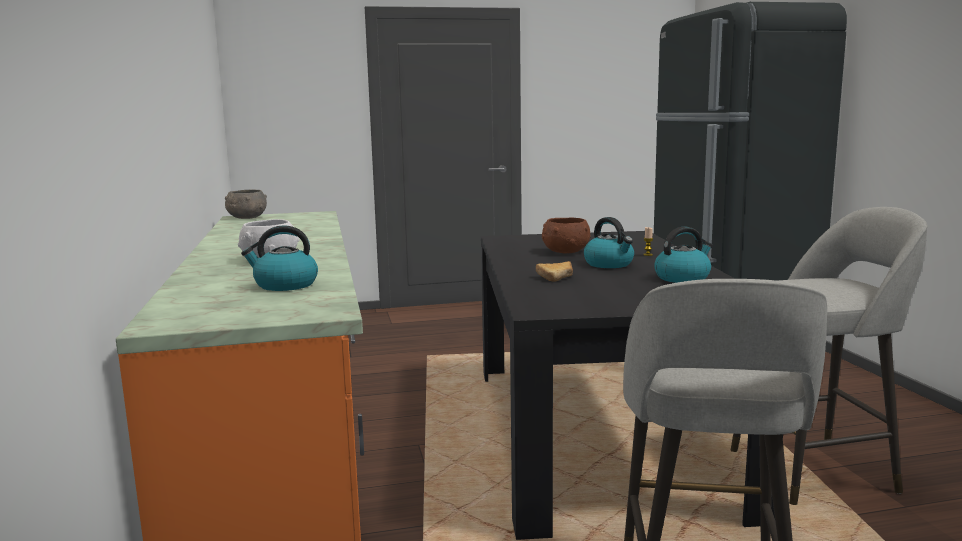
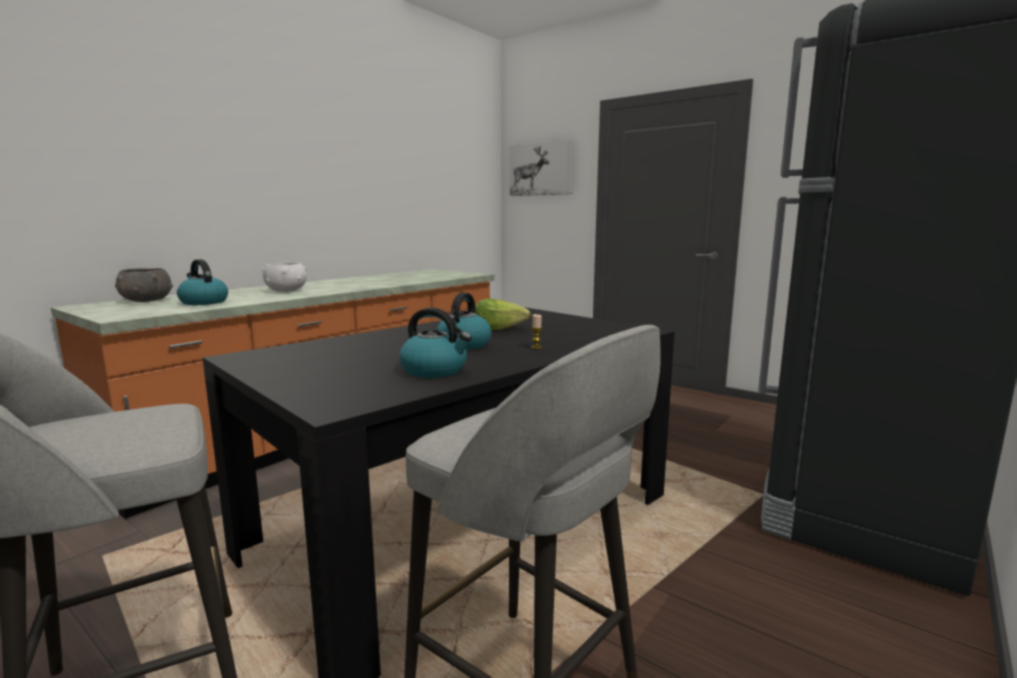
camera: 50 degrees right, 0 degrees up
(246, 218) = (430, 271): grey bowl -> grey bowl (145, 301)
(289, 79) = (541, 169): none -> picture
(558, 277) = (379, 343): bread -> none
(565, 251) = (499, 329): brown bowl -> lettuce

